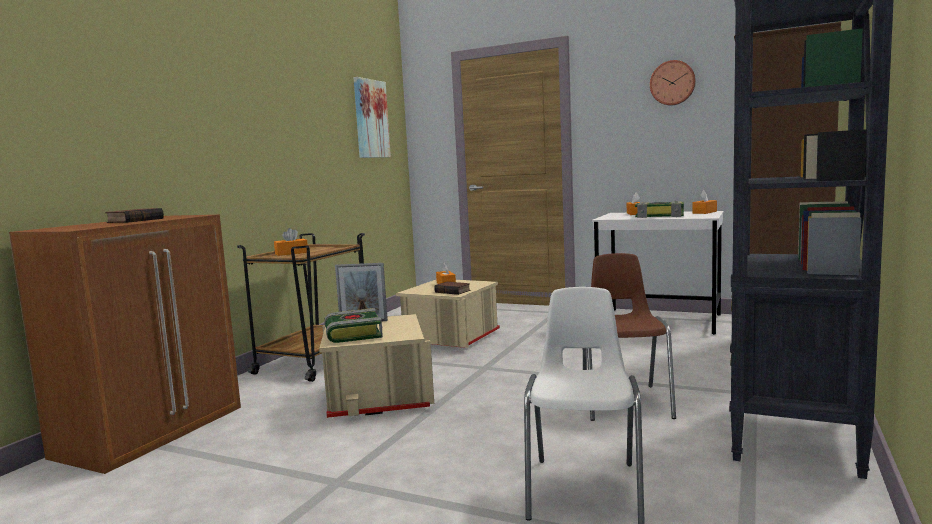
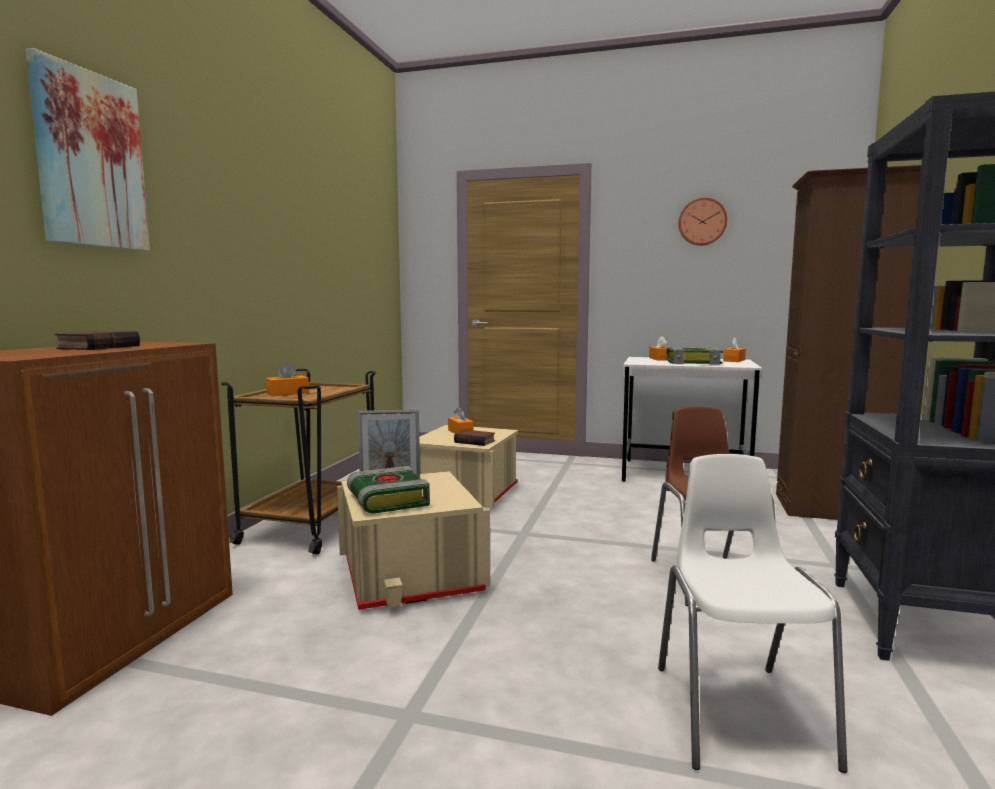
camera: 10 degrees left, 0 degrees up
(370, 119) = (366, 238): picture -> picture (90, 160)

